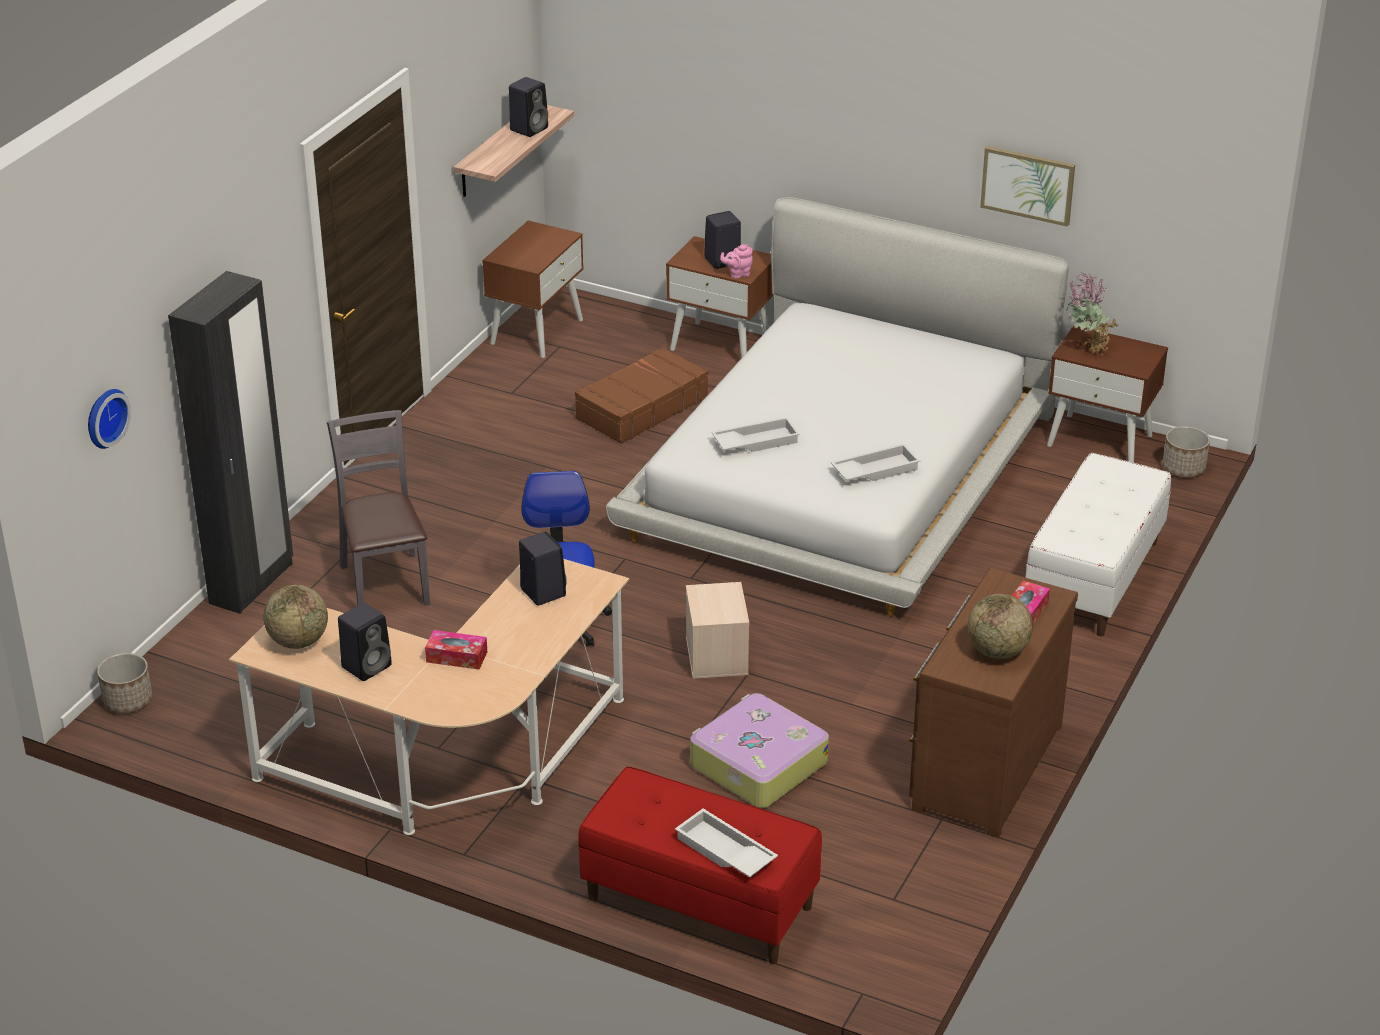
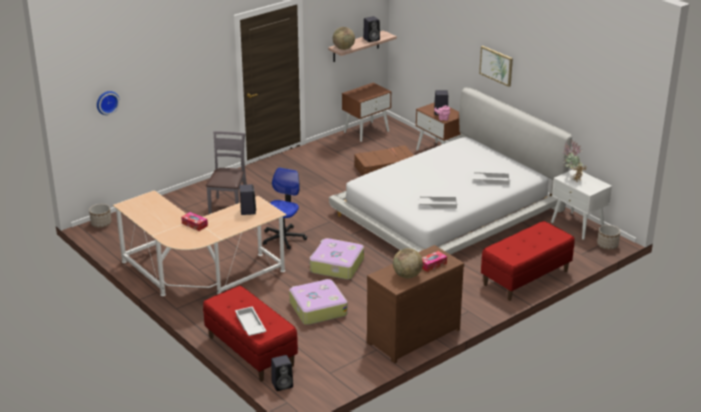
camera: 25 degrees right, 5 degrees down
(252, 584) = (179, 195): black wardrobe -> none
(298, 641) = (142, 205): globe -> globe (343, 48)
(367, 665) = (159, 219): black speaker -> black speaker (283, 384)
(717, 656) = (336, 266): beige storage box -> suitcase
(755, 441) = (397, 182): white tray -> white tray (491, 180)
(1028, 185) = (560, 96): picture -> picture (496, 65)
(1094, 579) = (526, 278): white bench -> red bench
(1100, 440) = (577, 225): brown nightstand -> white nightstand

